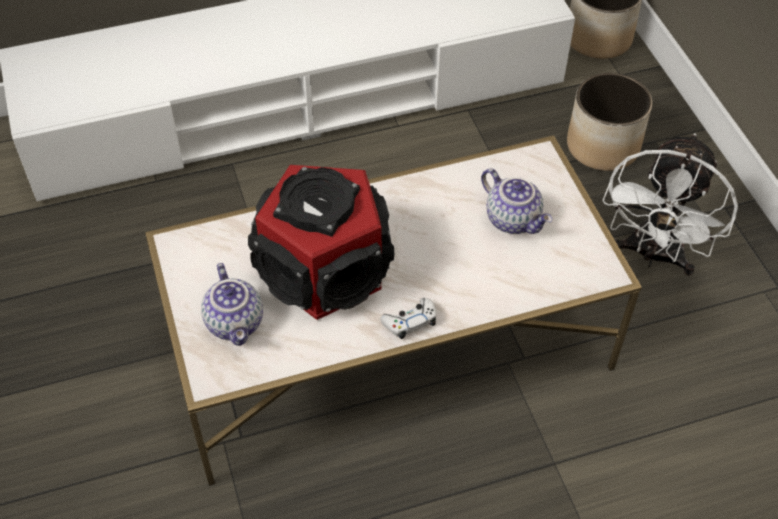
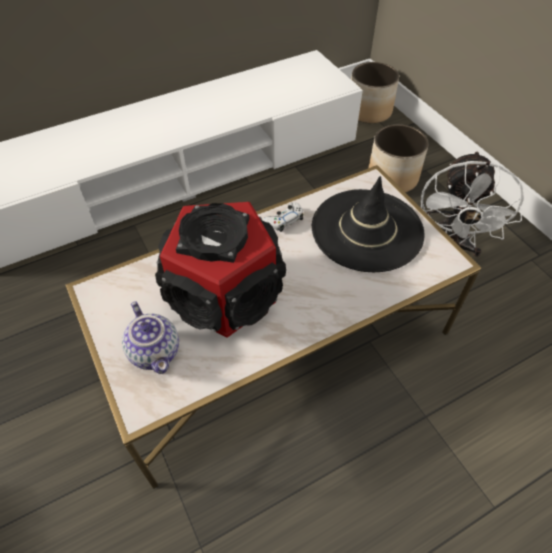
camera: 10 degrees left, 0 degrees up
(410, 321) = (306, 326): white game controller -> white game controller (284, 220)
(514, 219) = (366, 230): teapot -> black hat

